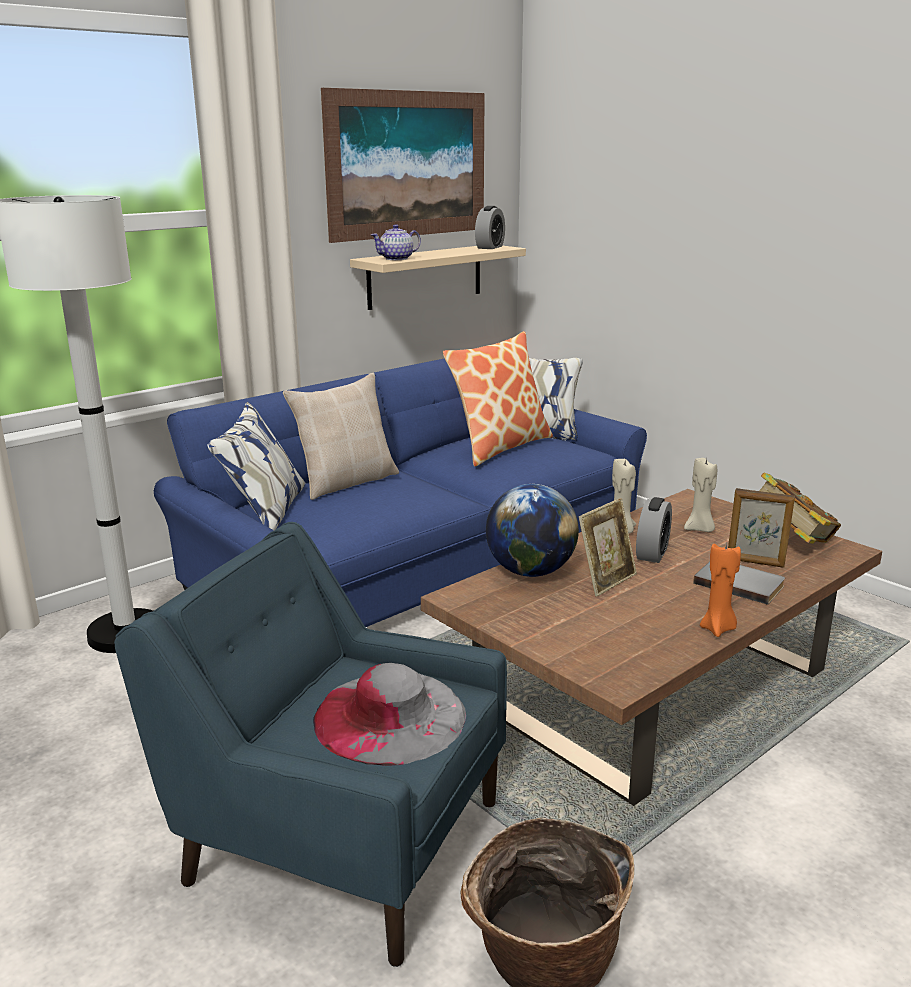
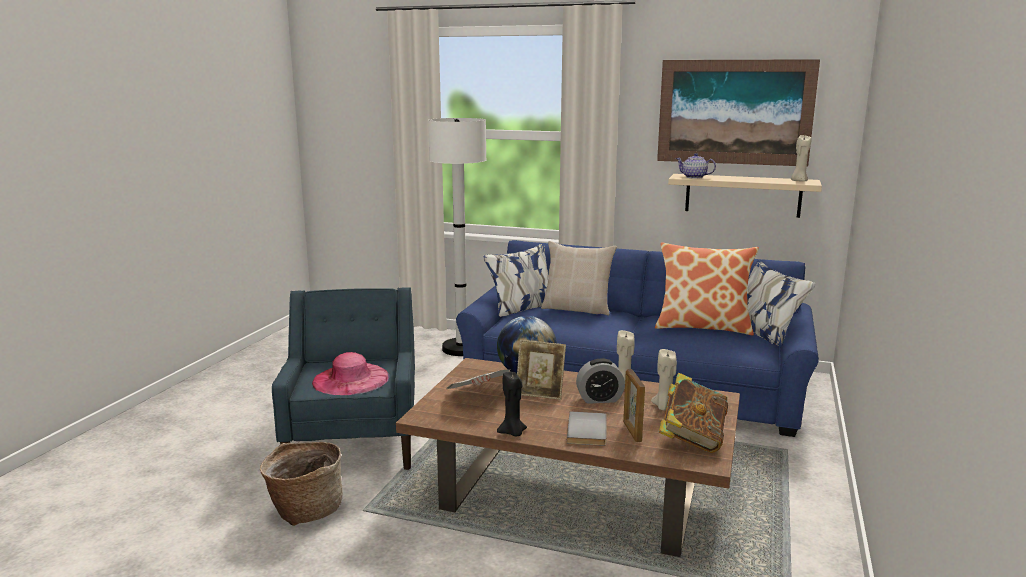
camera: 60 degrees right, 5 degrees down
(390, 716) = (350, 379): grey hat -> pink hat
(490, 247) = (798, 181): alarm clock -> beige candle
(579, 622) = (477, 396): none -> newspaper
(718, 629) = (512, 433): orange candle -> black candle

